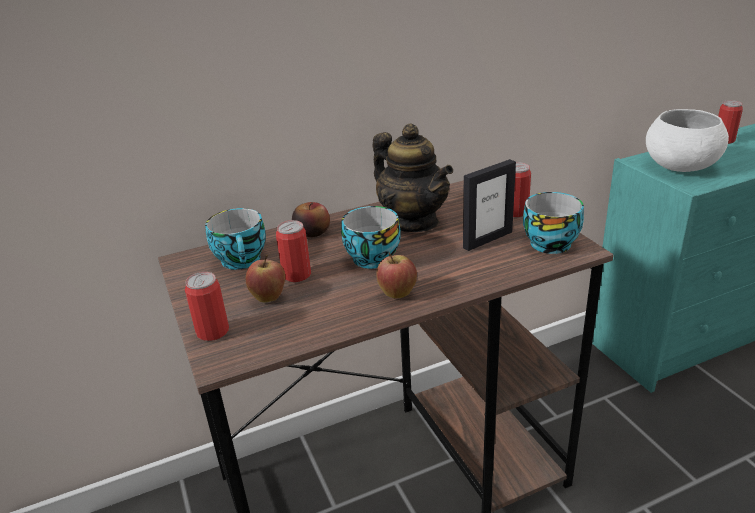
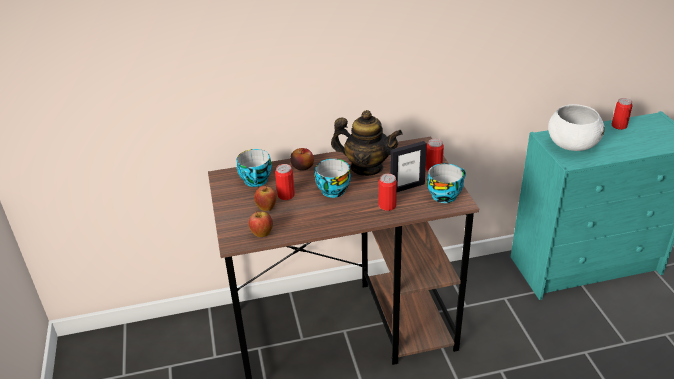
camera: 10 degrees right, 5 degrees up
(212, 331) = (232, 224): can -> can (387, 205)
(397, 294) = (339, 216): apple -> apple (262, 234)
(413, 221) = (366, 167): teapot -> teapot turned 45 degrees counterclockwise

